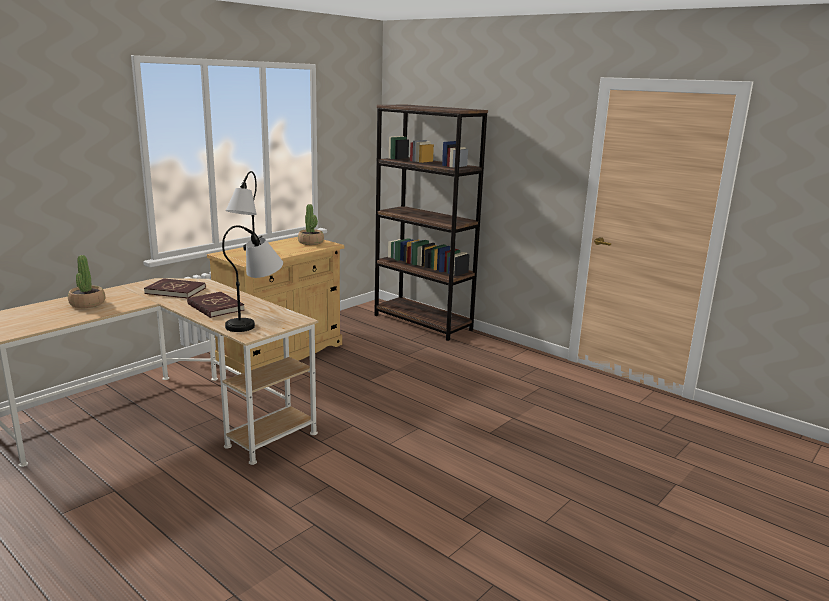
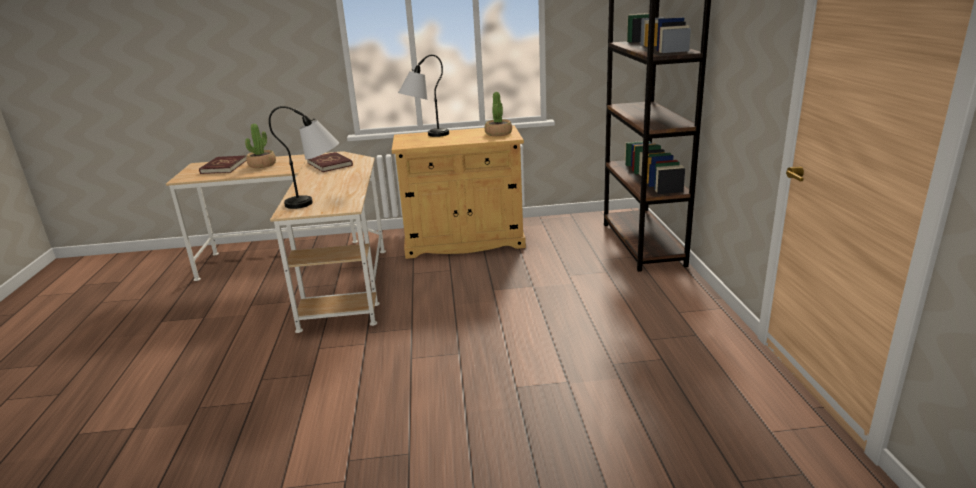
camera: 45 degrees right, 5 degrees up
(215, 307) = (322, 183): red book -> red book (223, 167)

